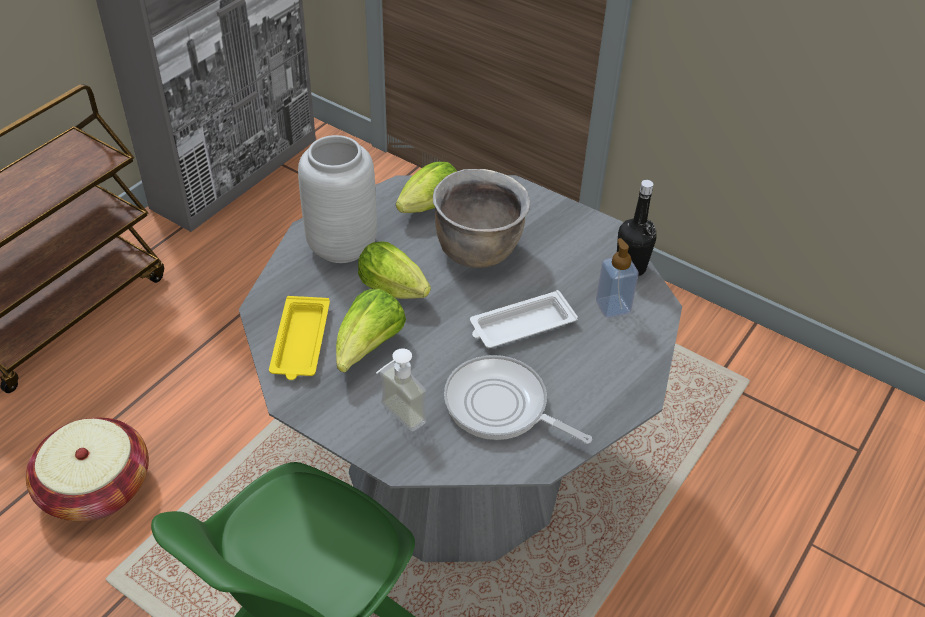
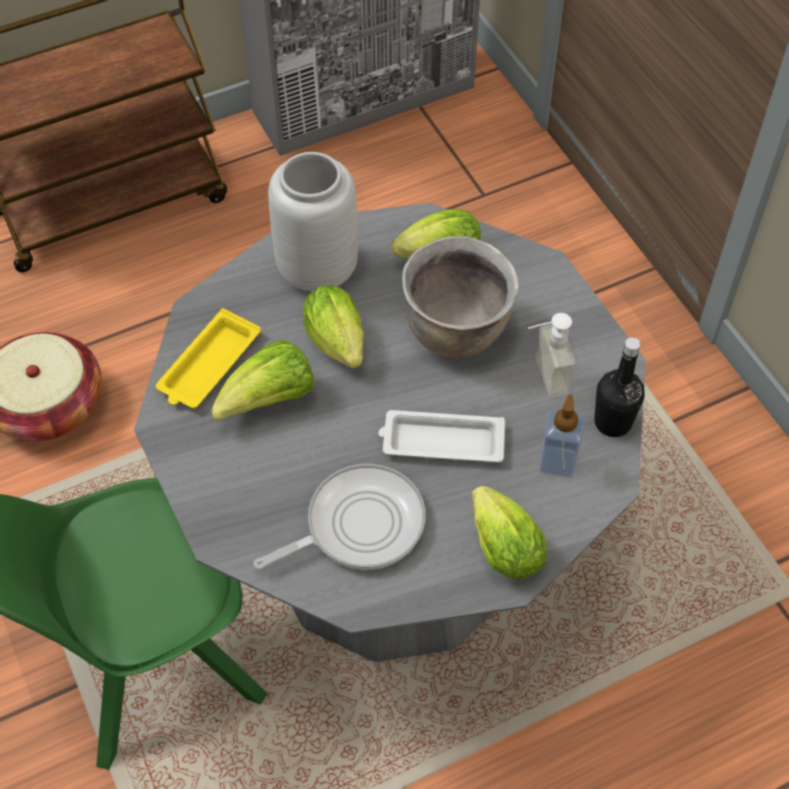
camera: 30 degrees right, 10 degrees up
(395, 418) = (246, 490): soap dispenser -> soap dispenser (541, 378)
(501, 407) = (358, 525): frying pan -> frying pan turned 90 degrees clockwise
(615, 376) = (501, 544): none -> lettuce

